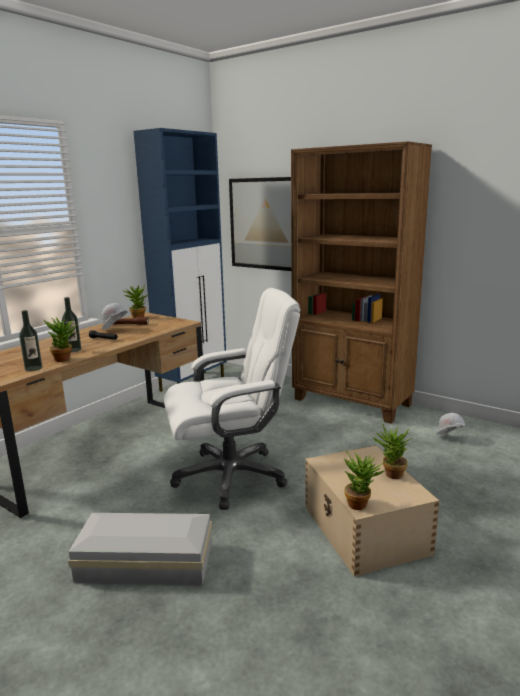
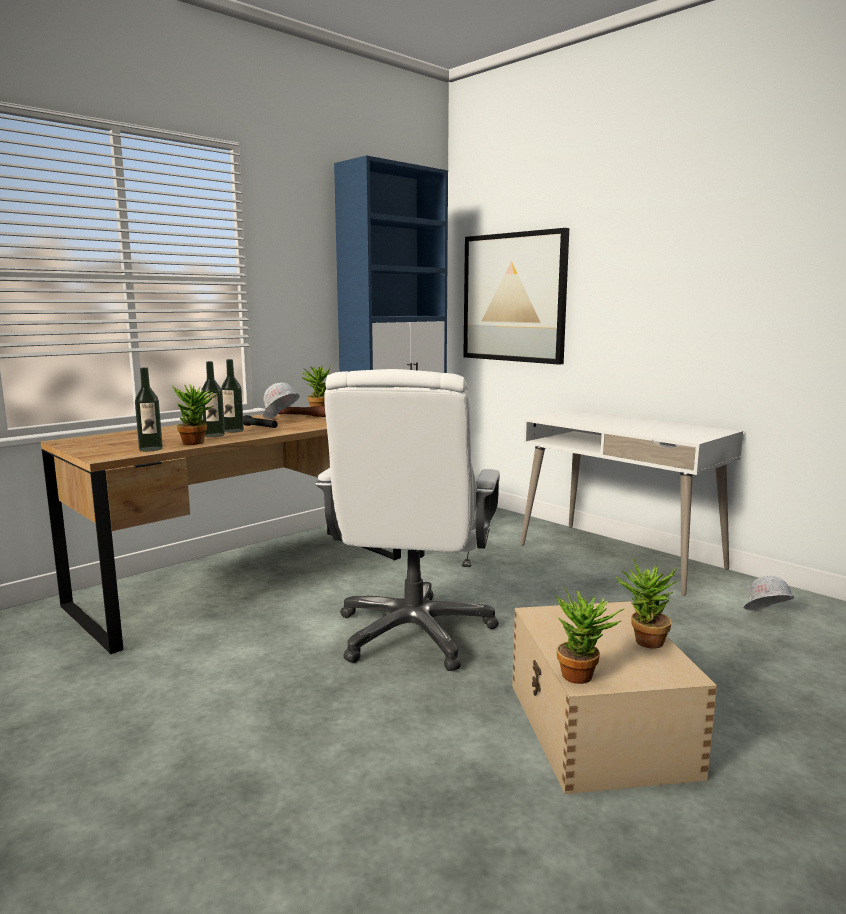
camera: 10 degrees right, 5 degrees down
(85, 344) = (233, 430): none -> bottle
(144, 560) = (253, 728): white storage box -> none
(231, 476) = (414, 633): white office chair -> white office chair turned 105 degrees clockwise
(352, 402) = (620, 556): brown bookcase -> white desk

